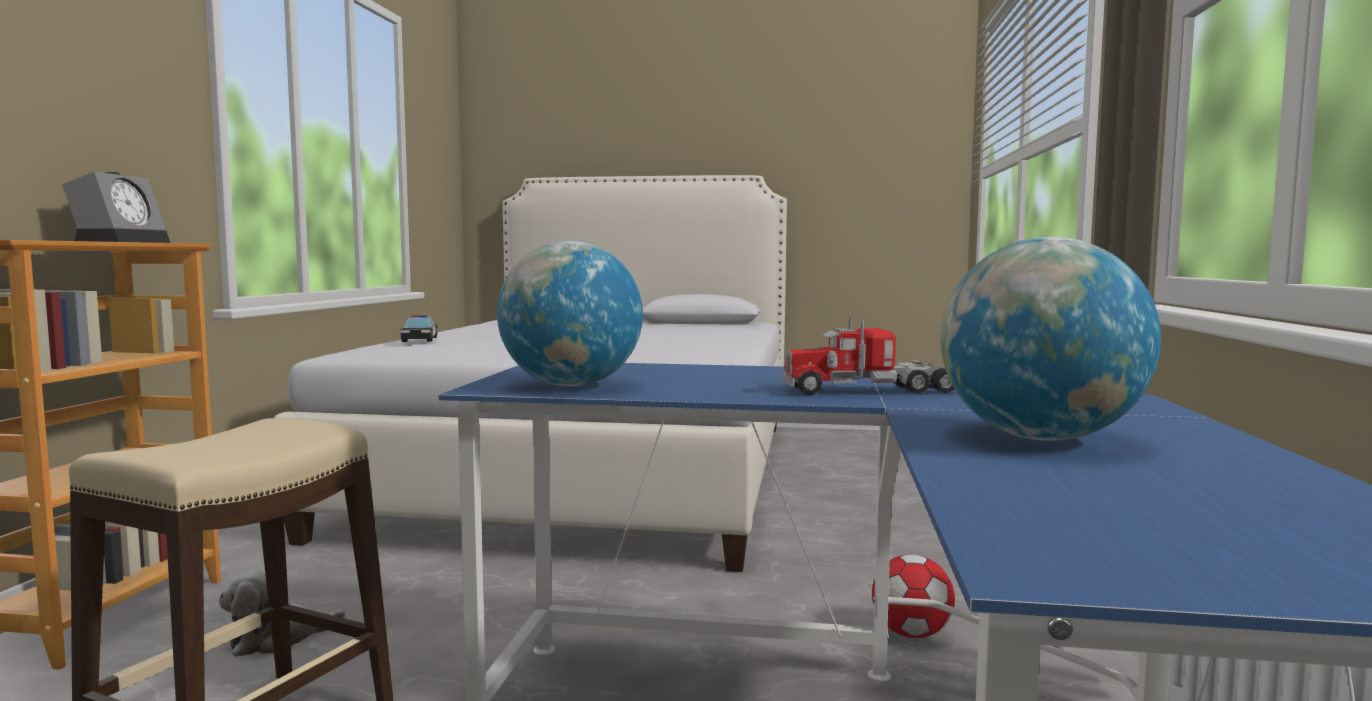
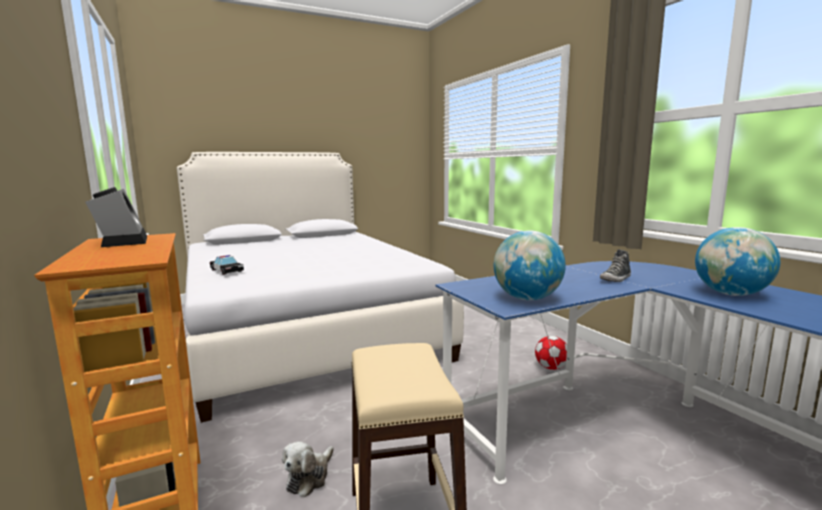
camera: 35 degrees left, 5 degrees up
(870, 390) = (615, 279): toy truck -> shoe

